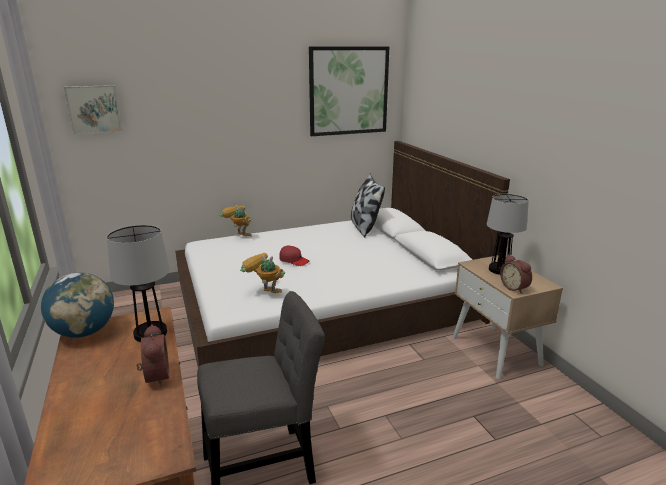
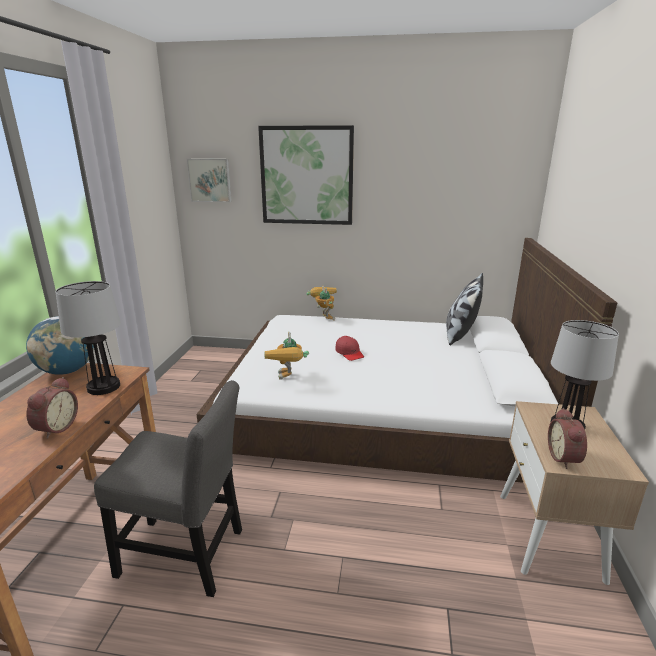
camera: 30 degrees right, 0 degrees up
(264, 293) = (288, 378): toy robot -> toy robot turned 150 degrees counterclockwise
(348, 91) = (469, 174): picture -> picture (307, 176)

